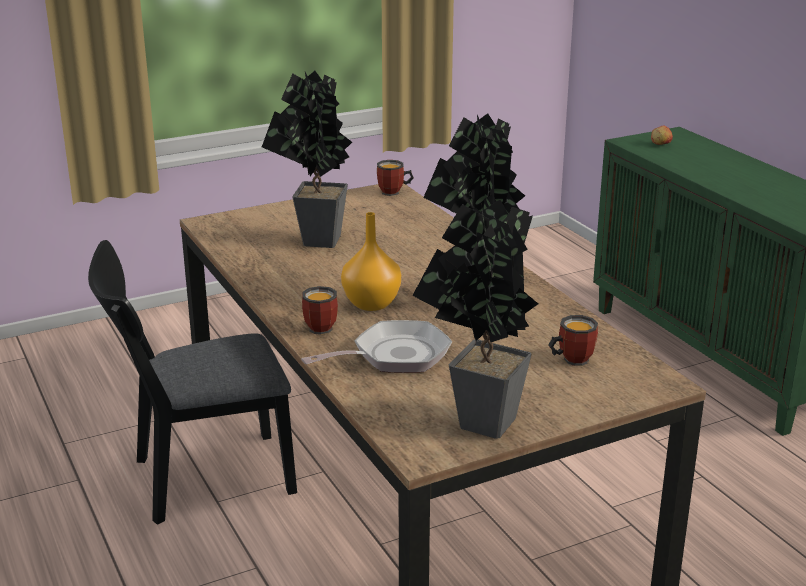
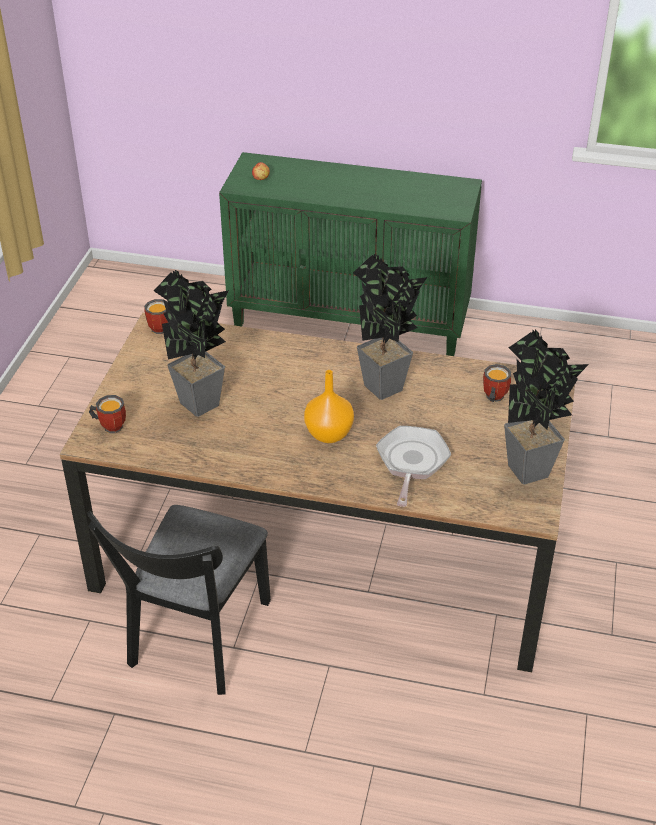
camera: 50 degrees left, 15 degrees up
(320, 326) = (334, 473): mug -> mug (110, 425)

